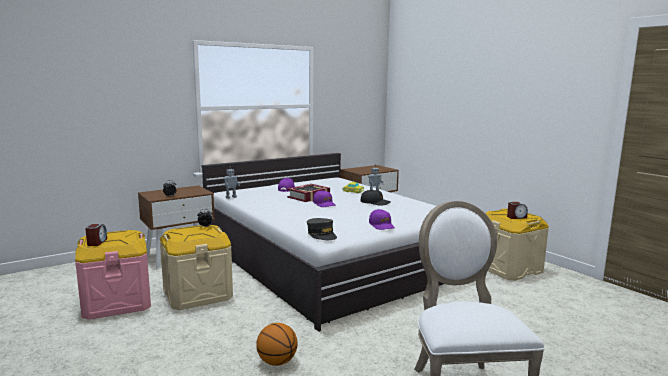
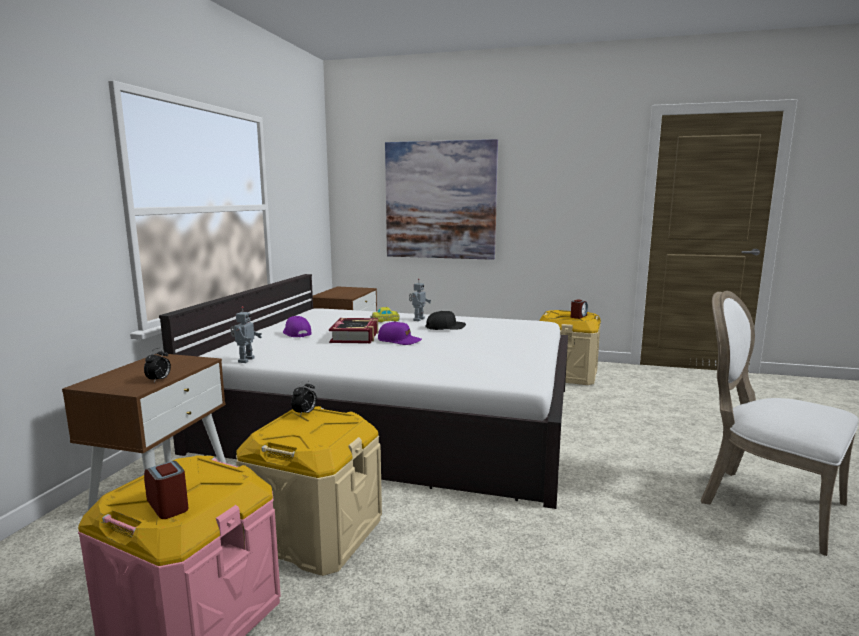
camera: 40 degrees left, 0 degrees up
(277, 362) = (594, 570): basketball -> none
(321, 235) = (507, 375): grey cap -> none
(381, 225) = (525, 349): purple cap -> none
(452, 104) = (440, 200): none -> picture

